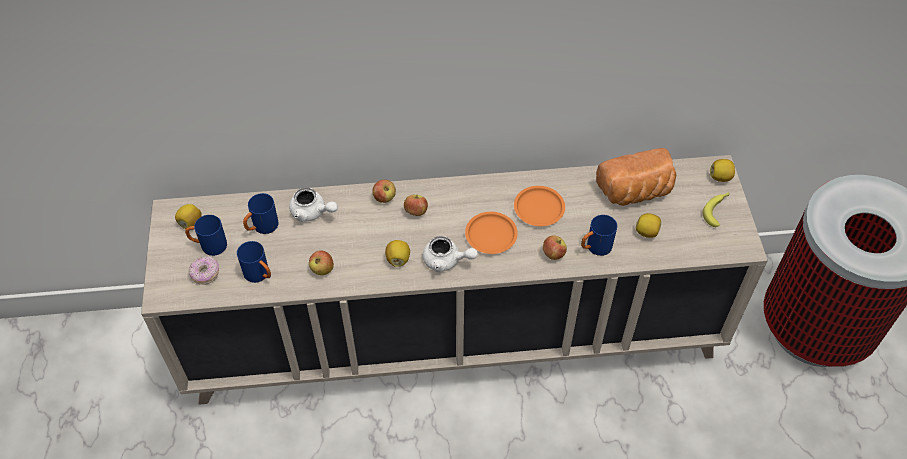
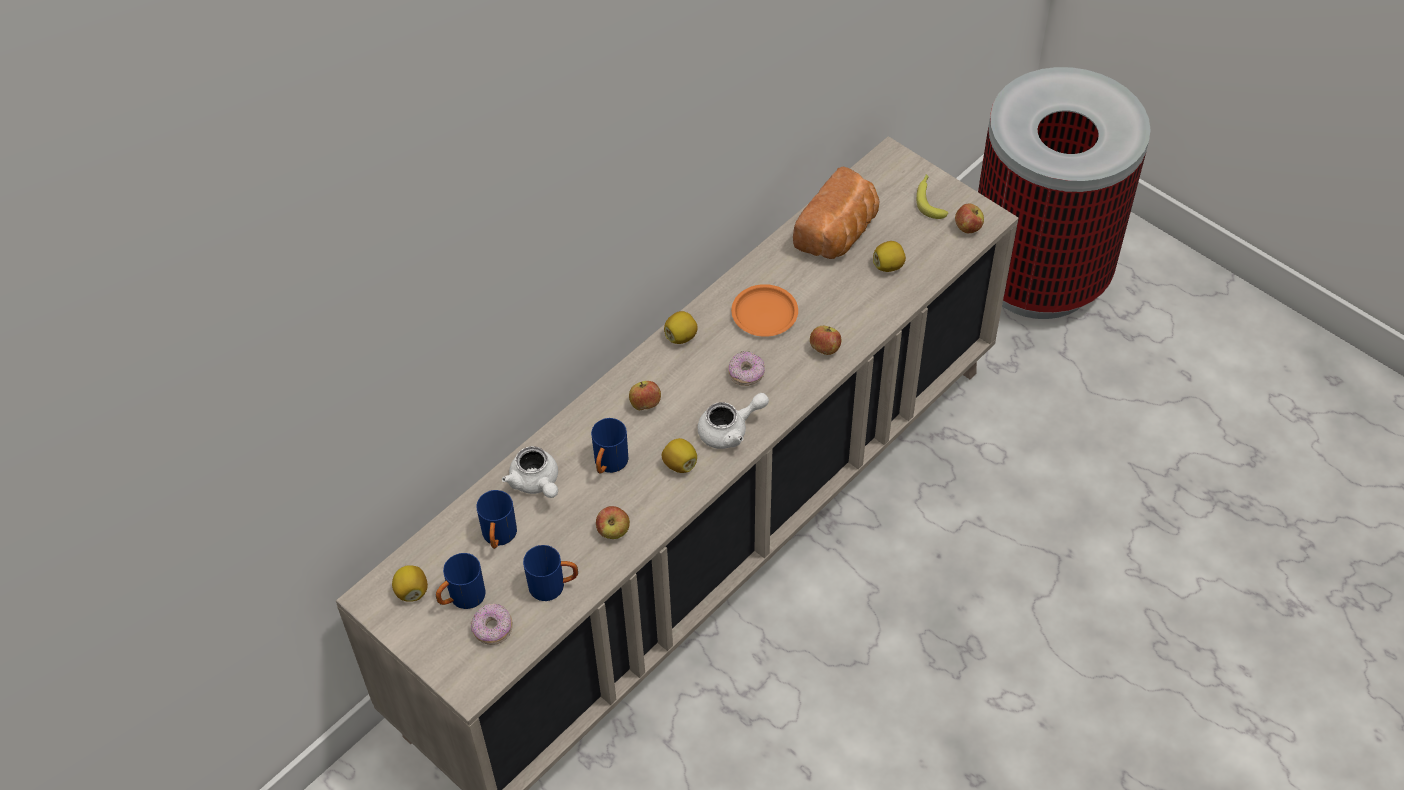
camera: 40 degrees left, 0 degrees up
(312, 212) = (536, 483): white teapot -> white teapot turned 75 degrees clockwise
(384, 198) = (597, 413): apple -> apple (968, 227)
(491, 235) = (746, 374): orange plate -> donut
(595, 248) = (857, 315): blue mug -> blue mug (609, 465)
(720, 177) = (901, 165): lemon -> lemon (681, 336)

